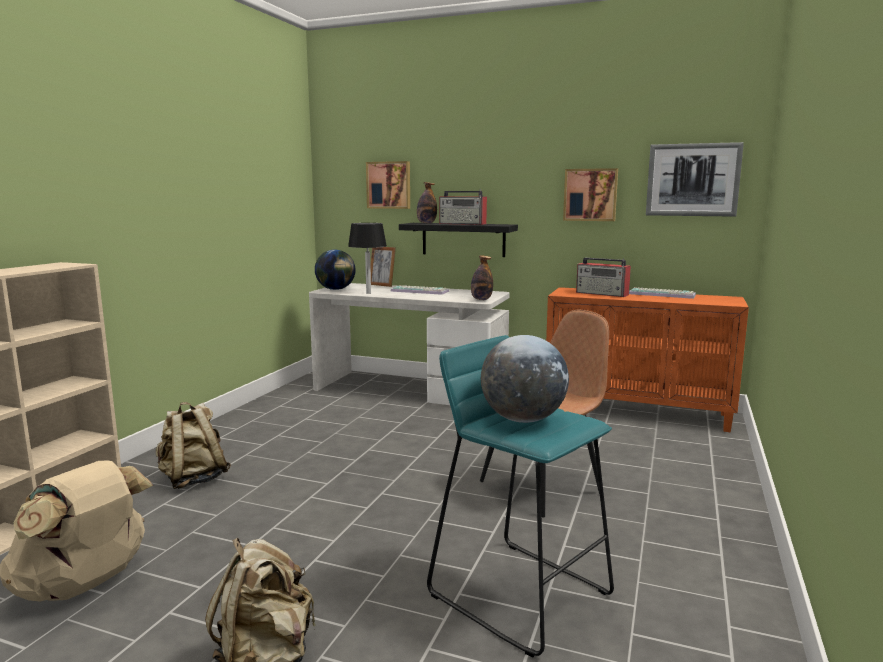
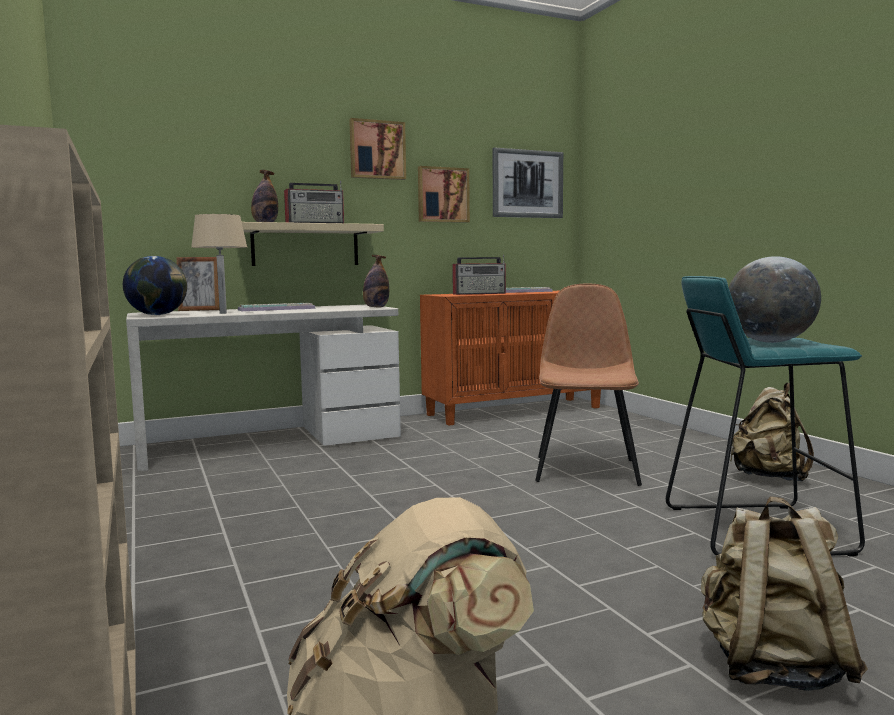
camera: 45 degrees left, 5 degrees down
(193, 479) = (227, 594): beige backpack -> beige backpack (769, 477)
(368, 293) = (223, 313): black table lamp -> beige table lamp
(389, 185) = (196, 173): picture -> picture (377, 150)
(463, 239) = (305, 245): black shelf -> beige shelf

